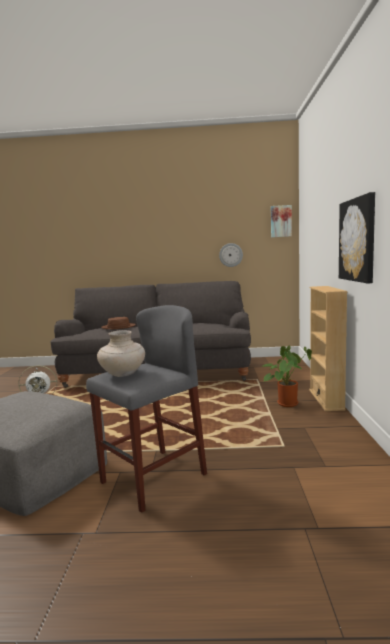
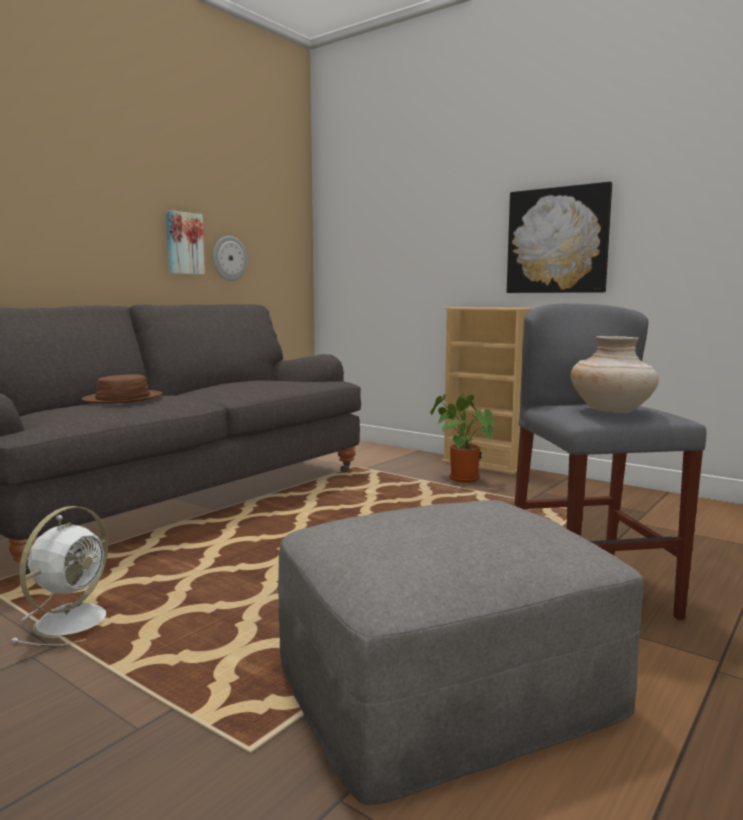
camera: 55 degrees left, 0 degrees up
(281, 221) = (293, 210): picture -> picture (184, 243)

